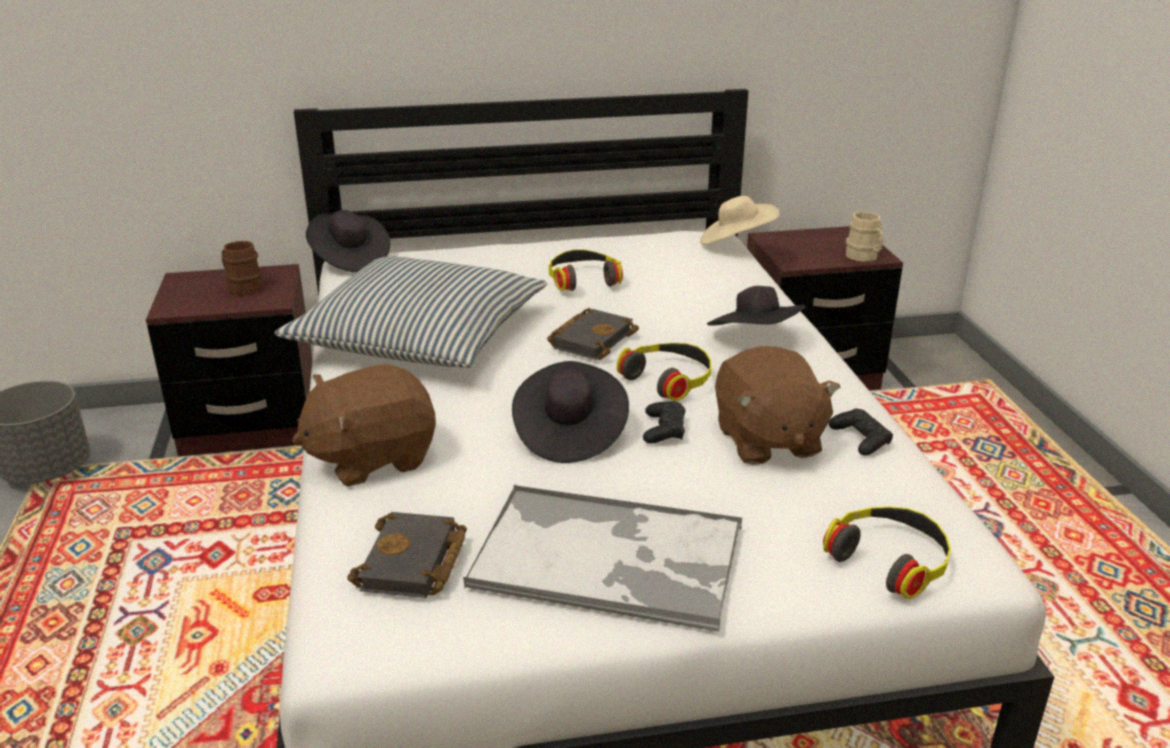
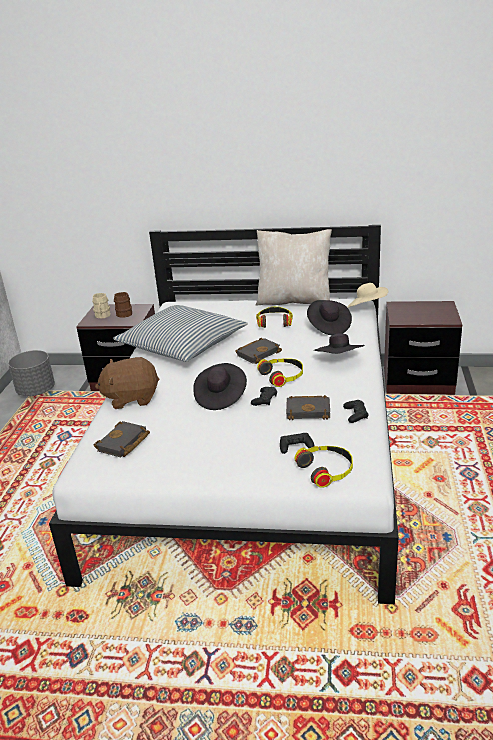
camera: 20 degrees right, 0 degrees up
(349, 259) = (172, 304): black hat -> black hat (328, 327)
(593, 239) = (294, 301): none -> beige pillow
(610, 557) = (203, 452): tray -> none
(766, 441) = (309, 410): brown plush toy -> black book
(793, 518) = (296, 446): none -> black game controller
(864, 257) = (441, 320): beige mug -> beige mug (102, 316)

